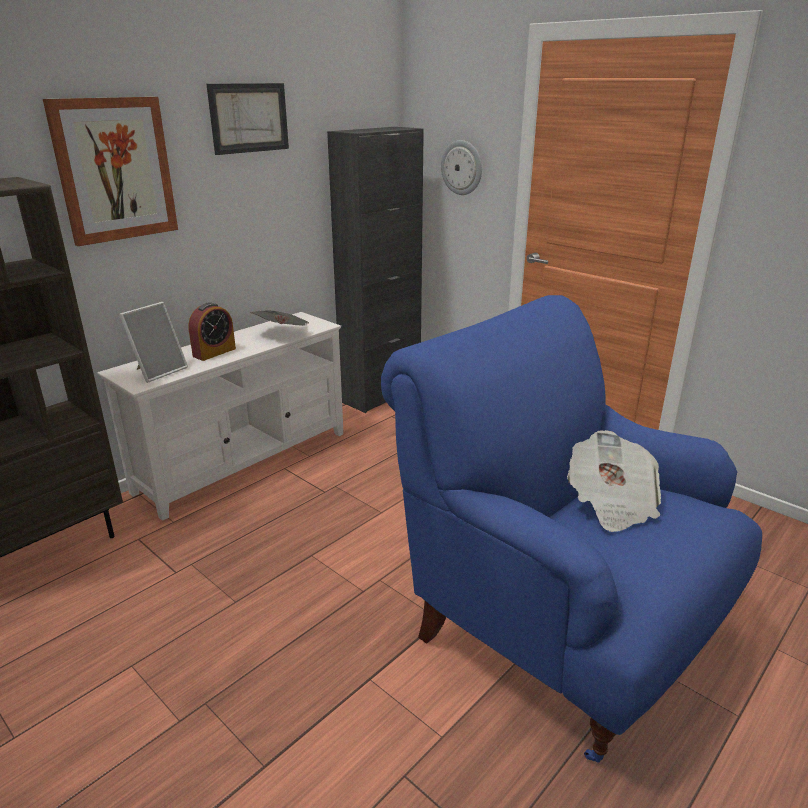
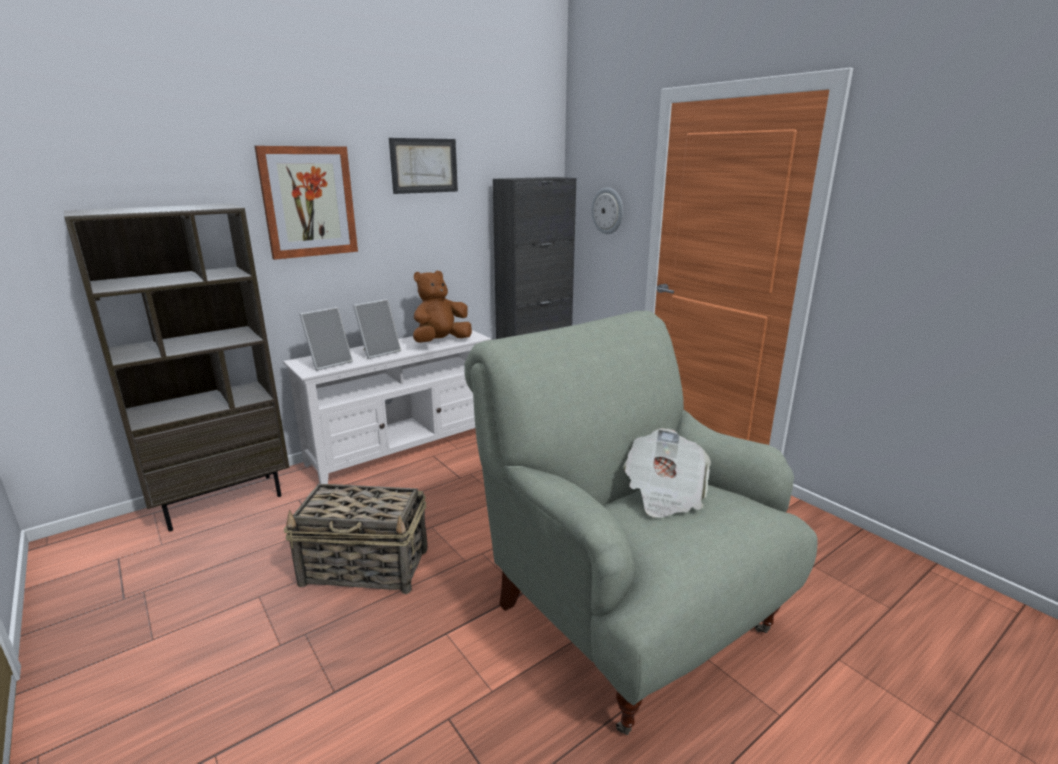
camera: 10 degrees right, 5 degrees down
(214, 352) = (379, 352): alarm clock -> picture frame
(251, 613) = (366, 567): none -> basket
(284, 334) = (441, 342): newspaper -> brown plush toy
(558, 632) = (627, 616): blue armchair -> grey armchair

